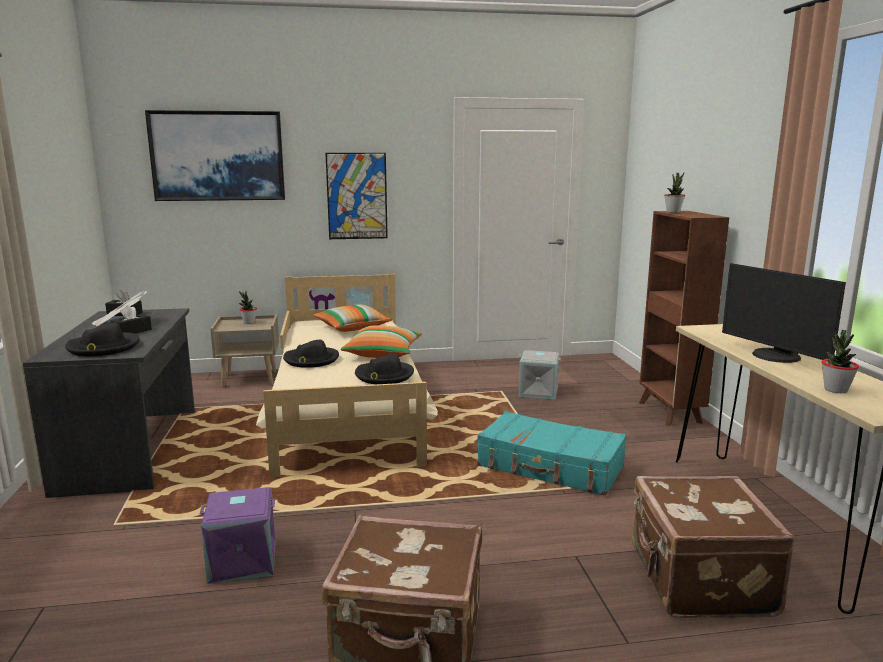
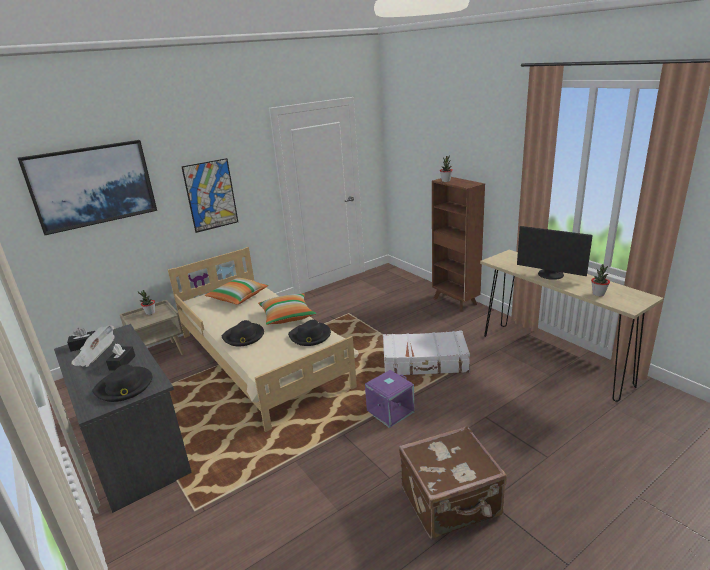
camera: 25 degrees left, 10 degrees up
(243, 560) = (311, 497): purple storage box -> purple storage box (390, 411)
(538, 391) = (370, 306): grey storage box -> none
(550, 467) = (425, 362): turquoise suitcase -> white suitcase
(698, 580) = (549, 408): brown suitcase -> none

